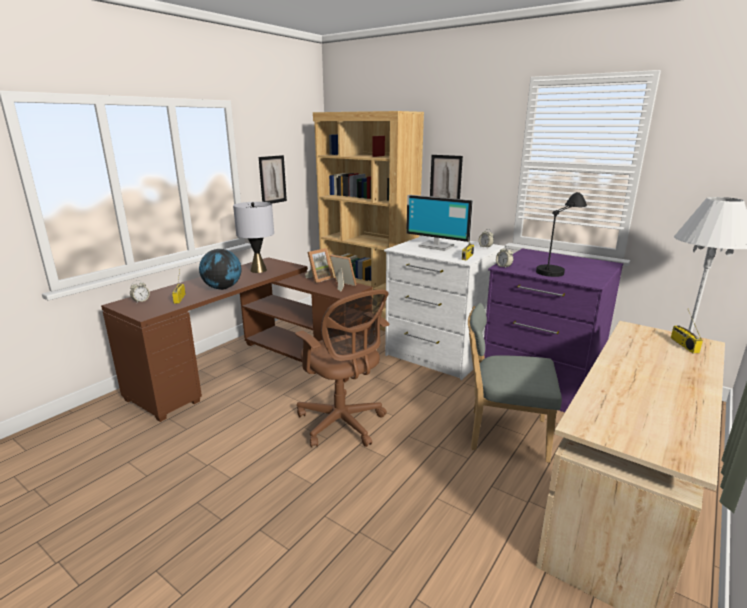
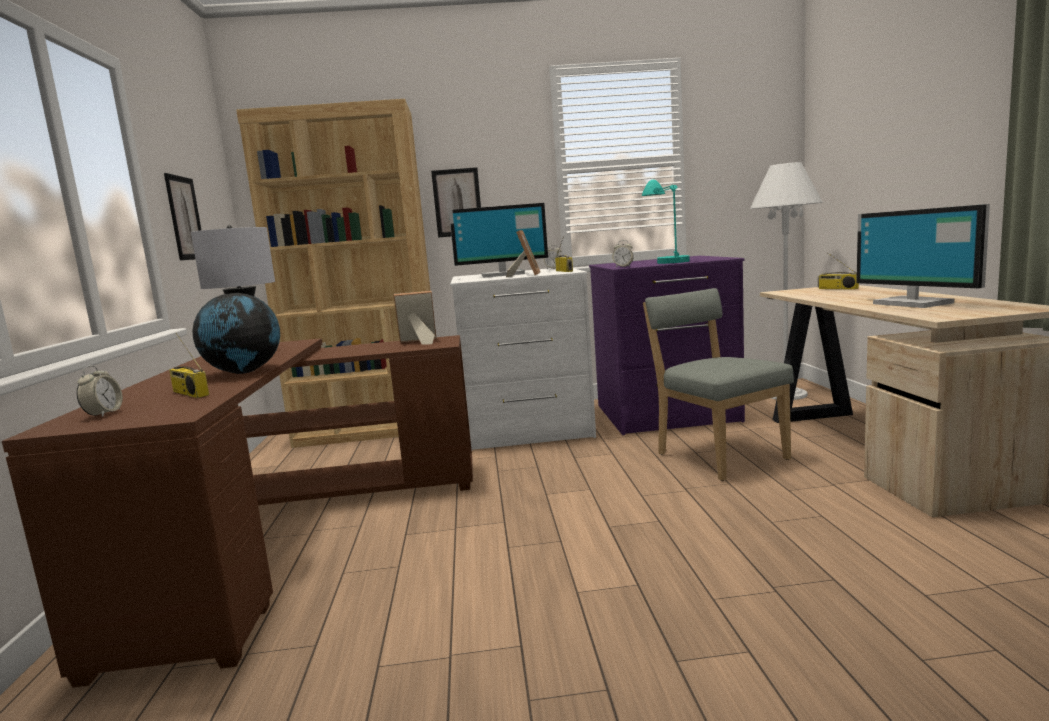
camera: 40 degrees left, 10 degrees down
(319, 279) = (365, 346): picture frame -> picture frame (525, 275)
(343, 424) = (551, 521): brown office chair -> none
(503, 434) = (717, 455): grey chair -> grey chair turned 90 degrees clockwise
(557, 267) = (665, 261): black table lamp -> turquoise table lamp
(641, 398) = (914, 303): none -> monitor

